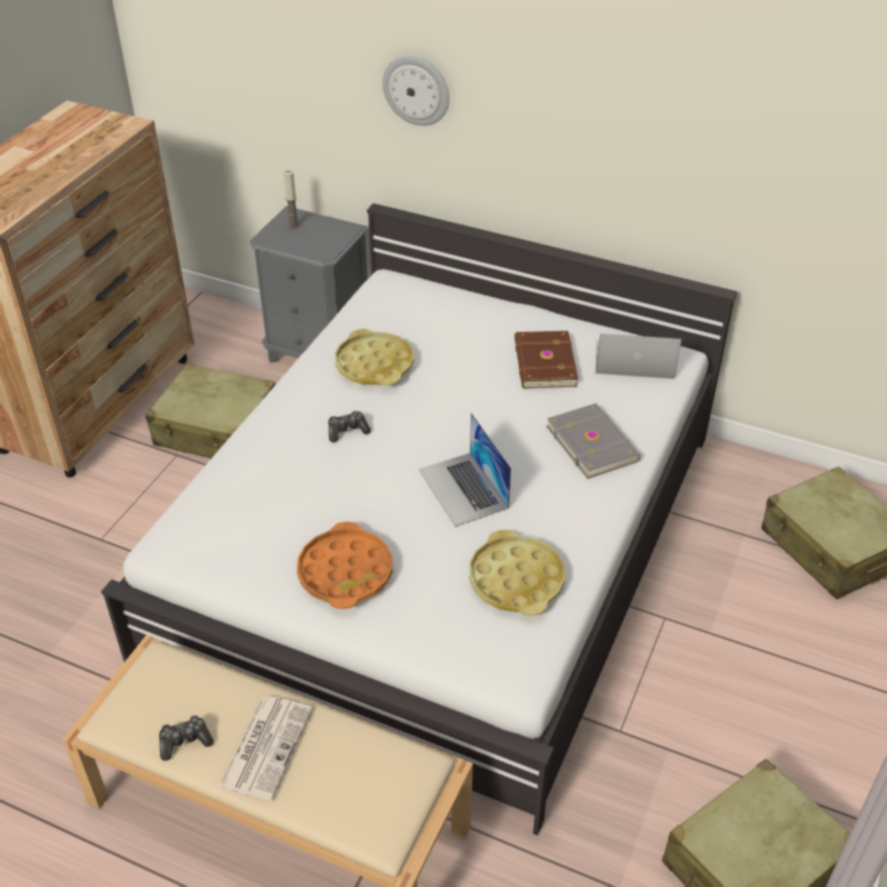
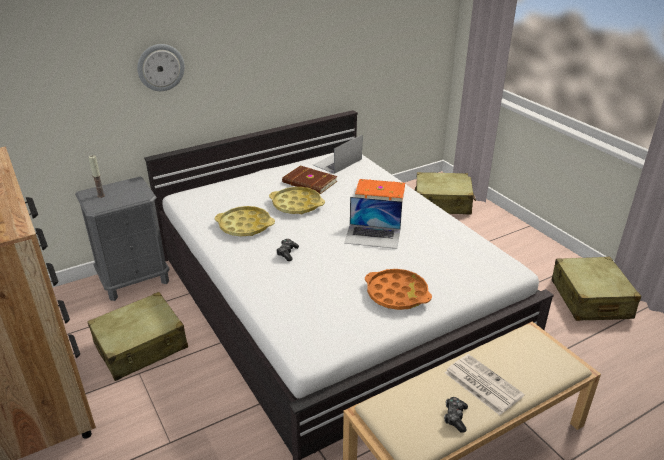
camera: 55 degrees left, 10 degrees down
(516, 580) = (450, 246): yellow tray -> yellow tray (297, 204)
(593, 443) = (379, 192): grey book -> orange book

